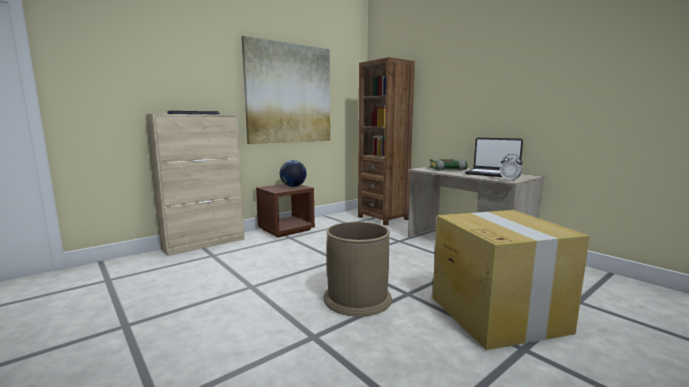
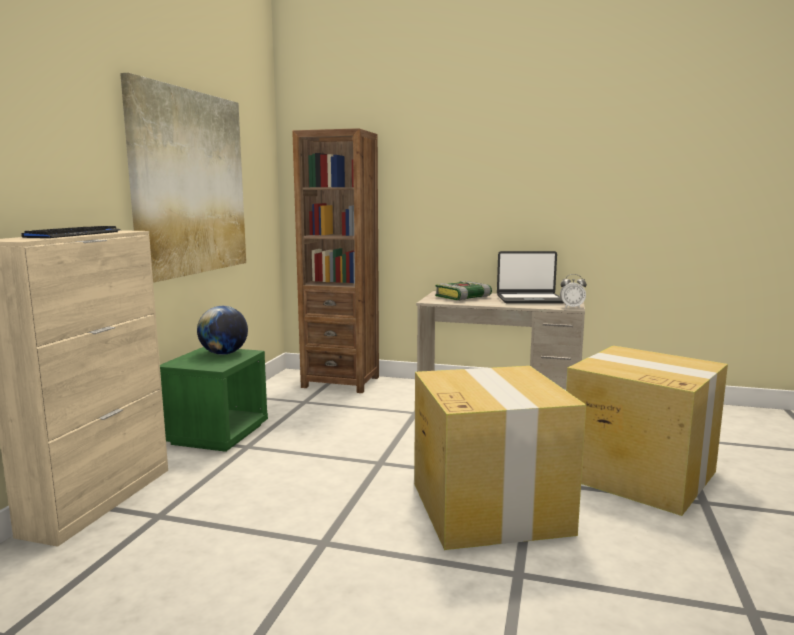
camera: 35 degrees left, 0 degrees up
(286, 229) = (217, 434): brown nightstand -> green nightstand
(357, 298) = (488, 506): brown trash can -> cardboard box

